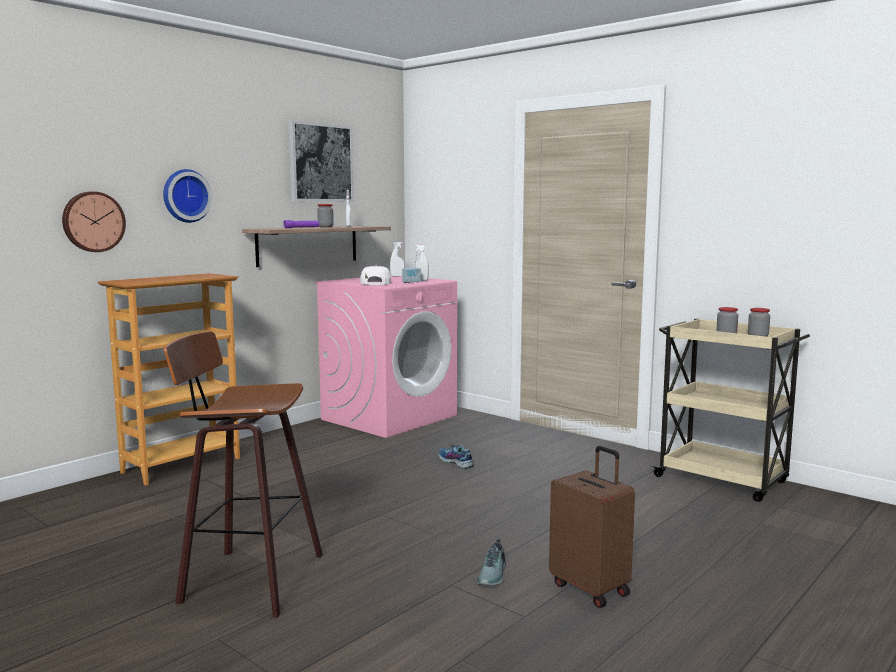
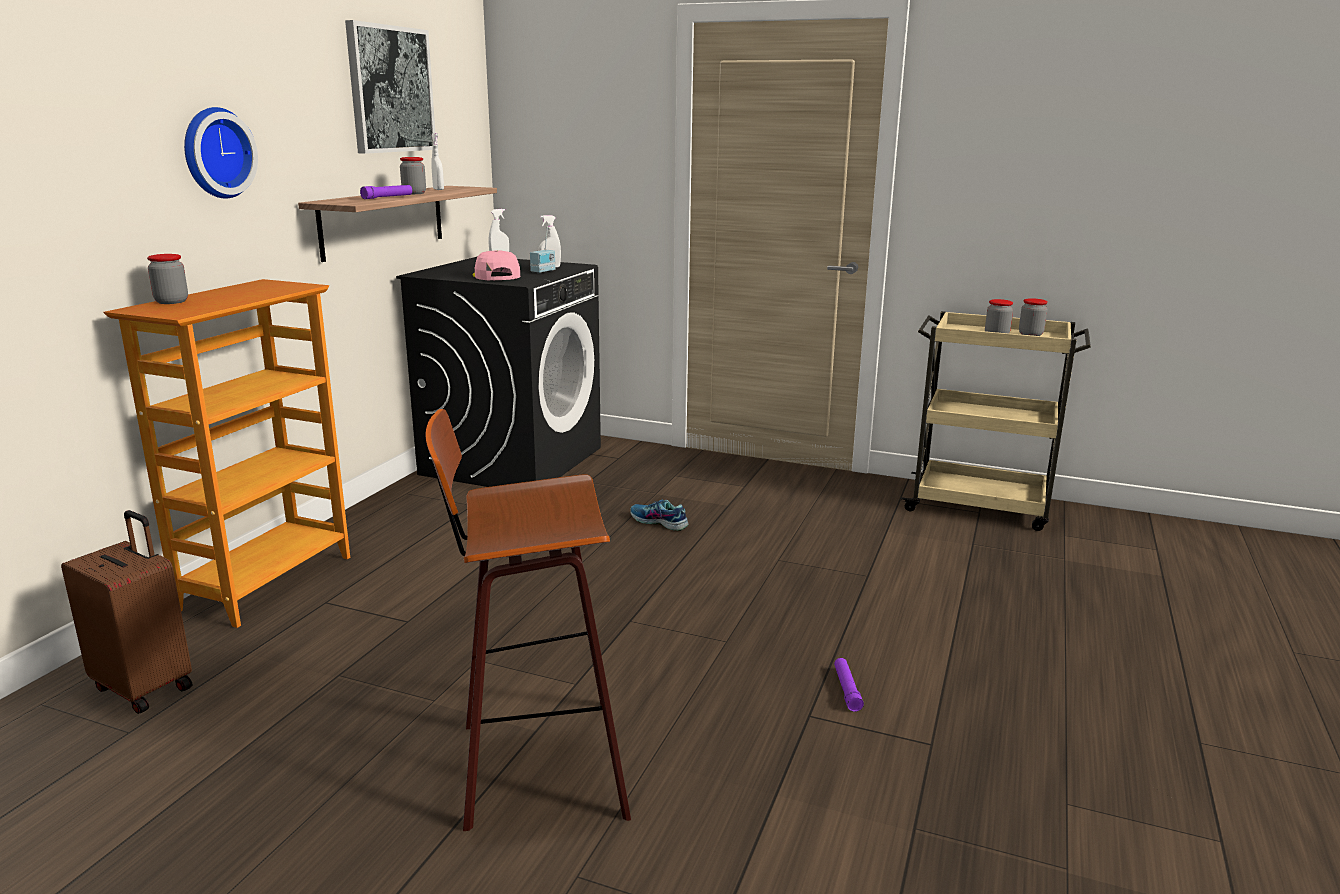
camera: 20 degrees left, 10 degrees up
(93, 221) = (80, 207): wall clock -> none
(139, 279) = (171, 301): none -> jar
(375, 283) = (495, 276): white cap -> pink cap
(389, 417) = (512, 460): pink washing machine -> black washing machine
(493, 575) = (847, 690): shoe -> purple flashlight
(591, 588) = (969, 686): brown suitcase -> brown suitcase (146, 687)

